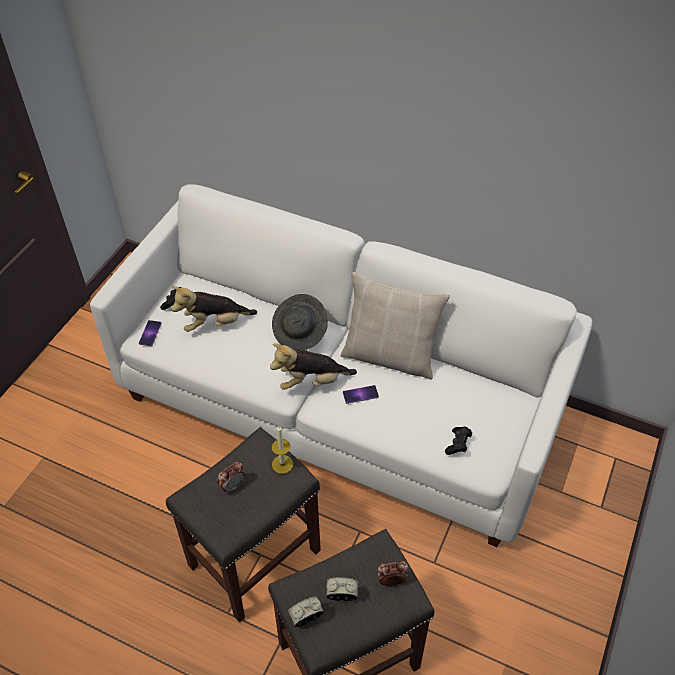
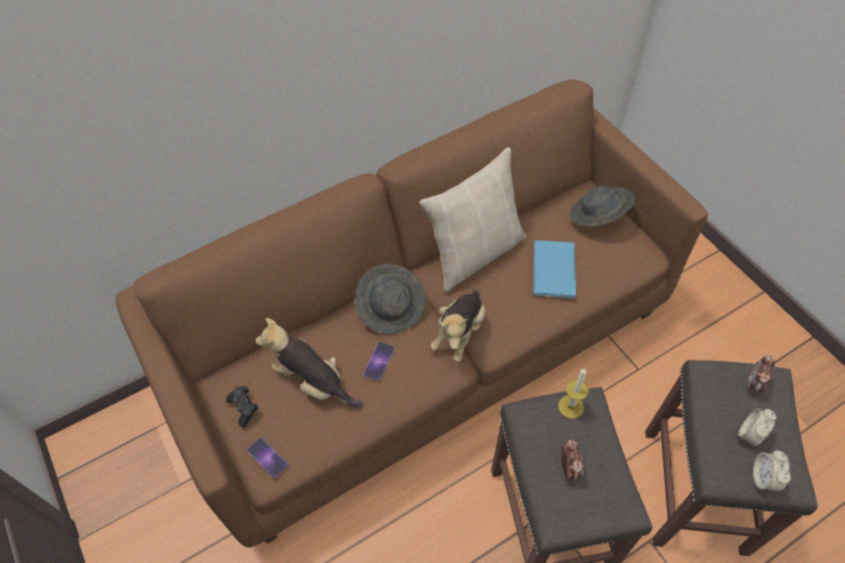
camera: 55 degrees left, 5 degrees up
(215, 323) = (313, 381): plush toy -> plush toy turned 105 degrees clockwise
(338, 404) = (424, 348): white sofa -> brown sofa
(360, 394) = (506, 301): phone -> phone (379, 361)
(416, 411) = (555, 268): none -> blue book
(458, 444) = (611, 259): black game controller -> none
(495, 417) = (598, 217): none -> grey hat

